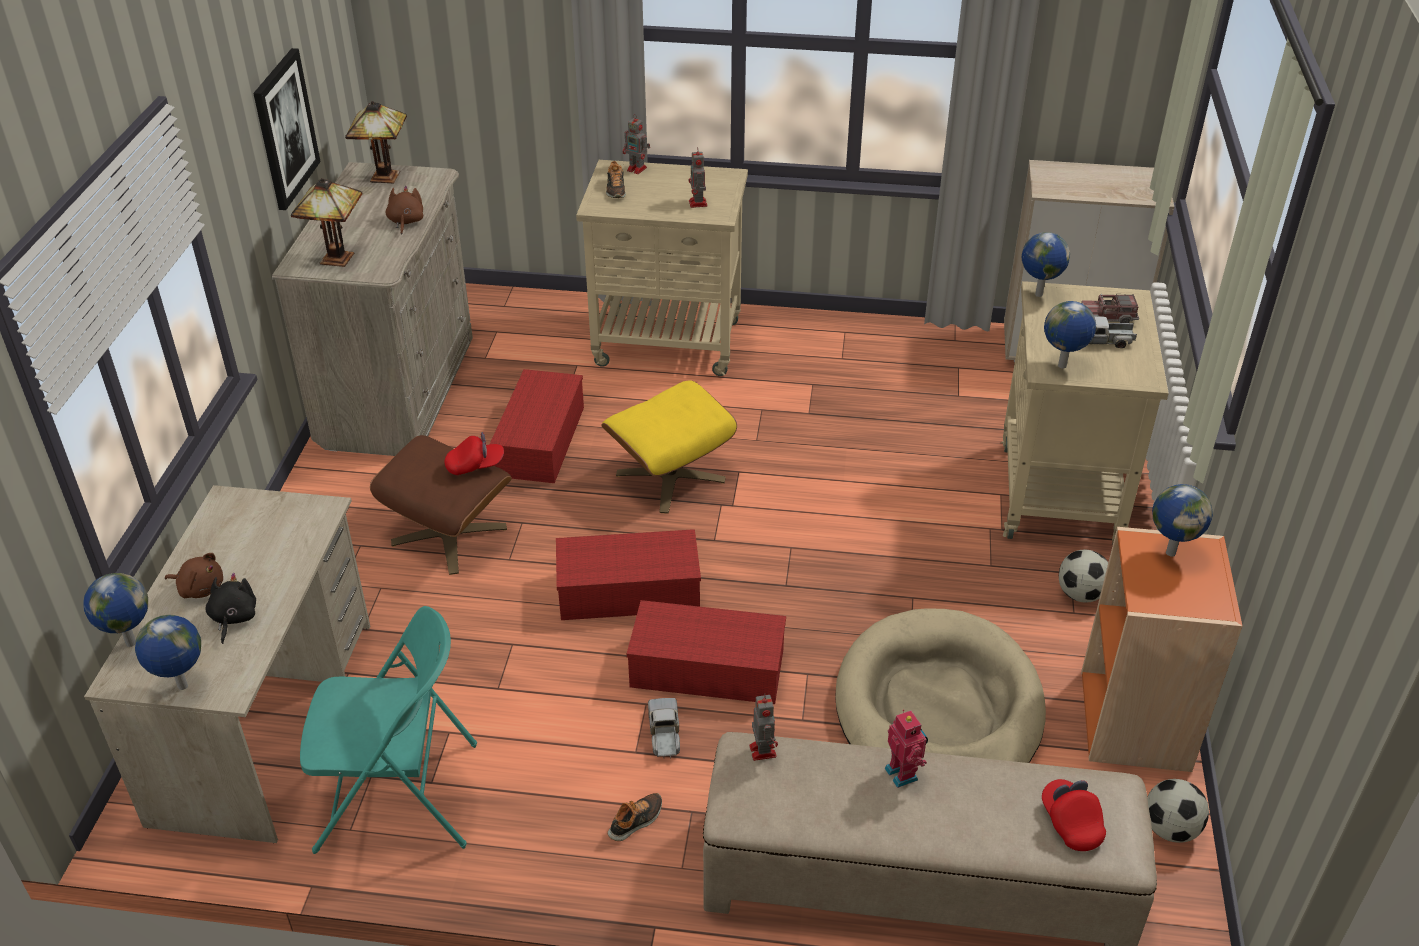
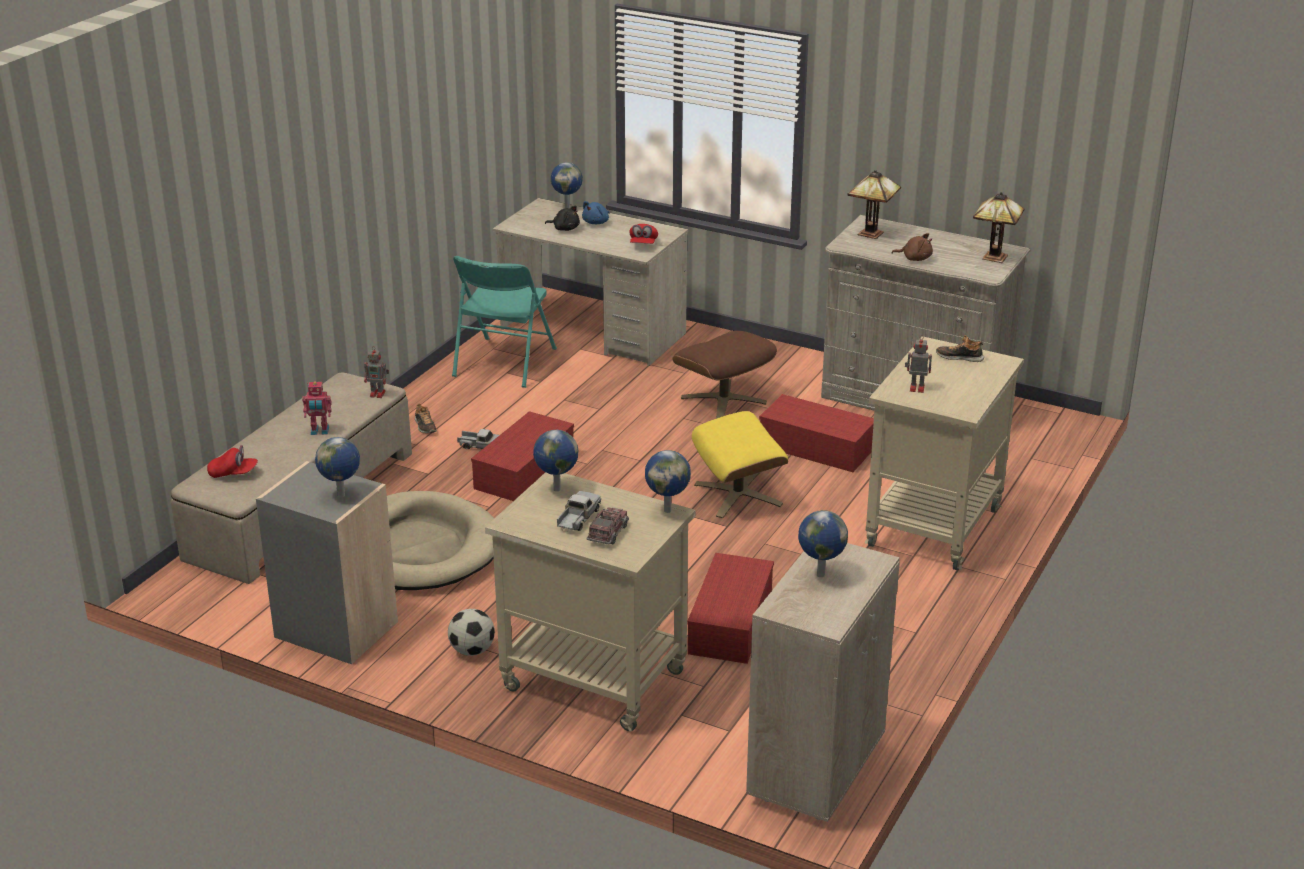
camera: 110 degrees right, 10 degrees down
(182, 687) = (524, 216): globe -> globe (819, 574)
(200, 588) = (596, 222): brown plush toy -> blue plush toy
(285, 129) = (952, 159): picture -> none
(475, 465) = (720, 355): red cap -> red cap (643, 244)
(626, 592) = (619, 455): red storage box -> red storage box (729, 622)
(637, 169) = (995, 372): toy robot -> none
(1136, 721) = (334, 629): orange bookcase -> grey bookcase
(1170, 828) = (243, 610): football -> none

